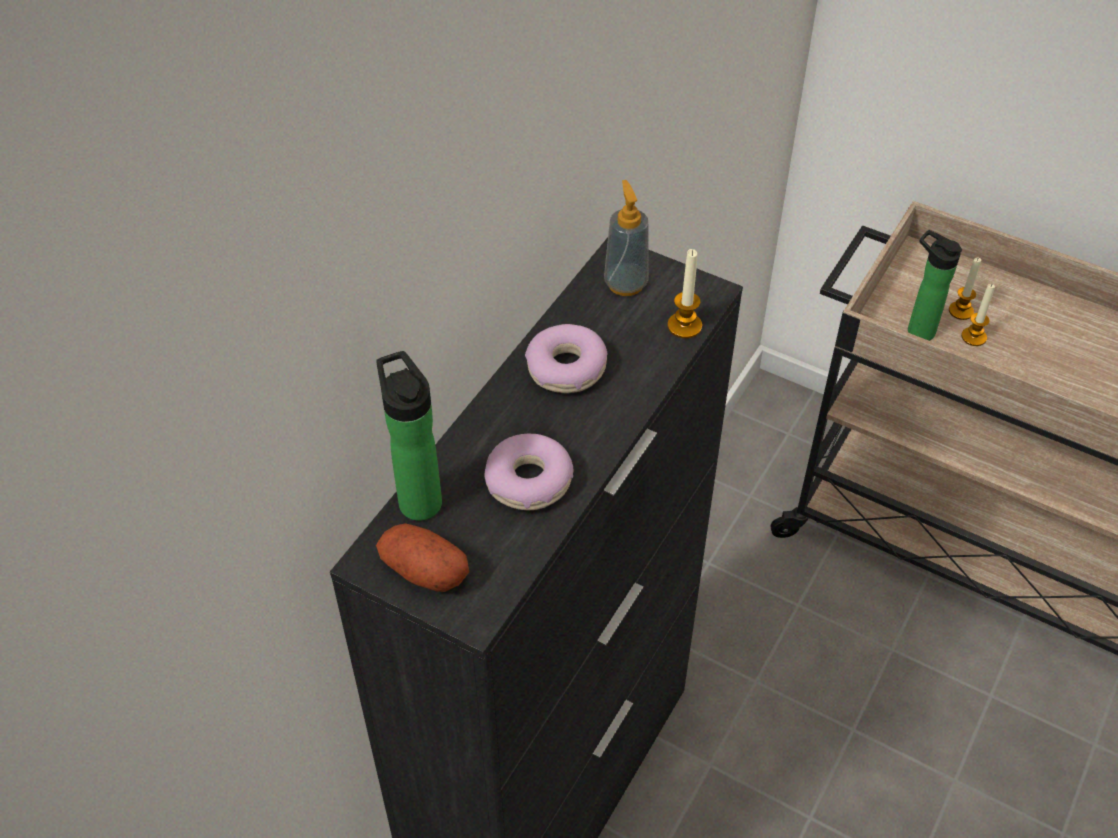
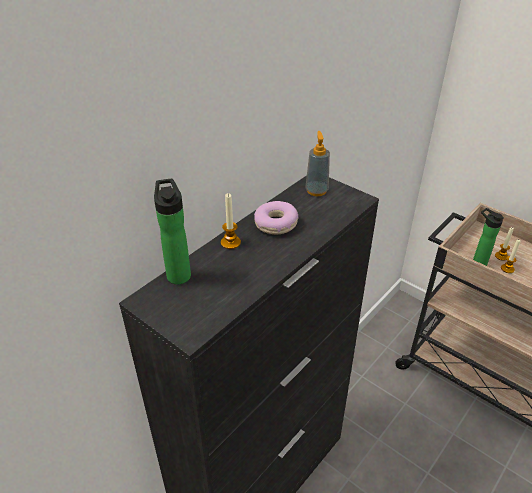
camera: 10 degrees right, 10 degrees down
(424, 571) = (170, 309): potato -> none
(529, 481) = (241, 273): donut -> none
(684, 326) = (344, 212): candle -> candle (230, 242)

